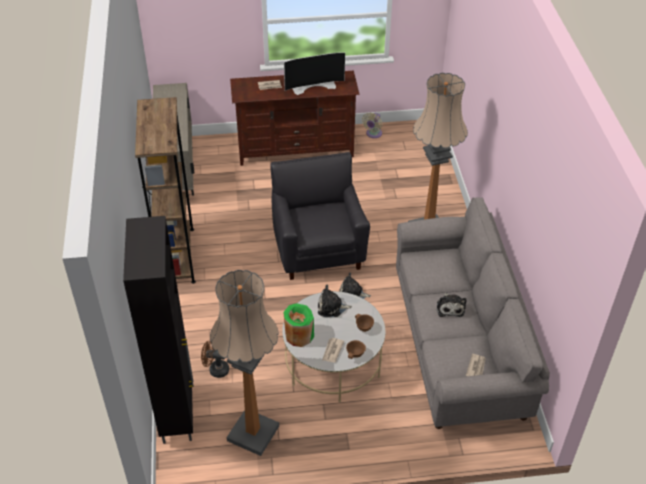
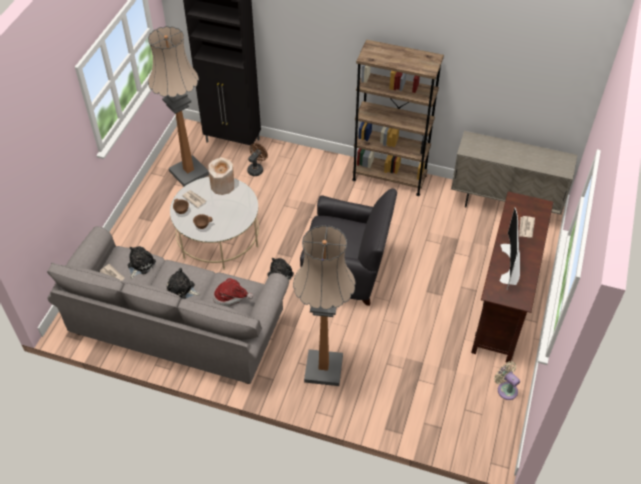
camera: 115 degrees right, 5 degrees up
(299, 335) = (222, 185): green vase -> beige vase
(331, 307) = (236, 214): plush toy -> plush toy (140, 265)
(434, 267) = (231, 297): none -> hat

